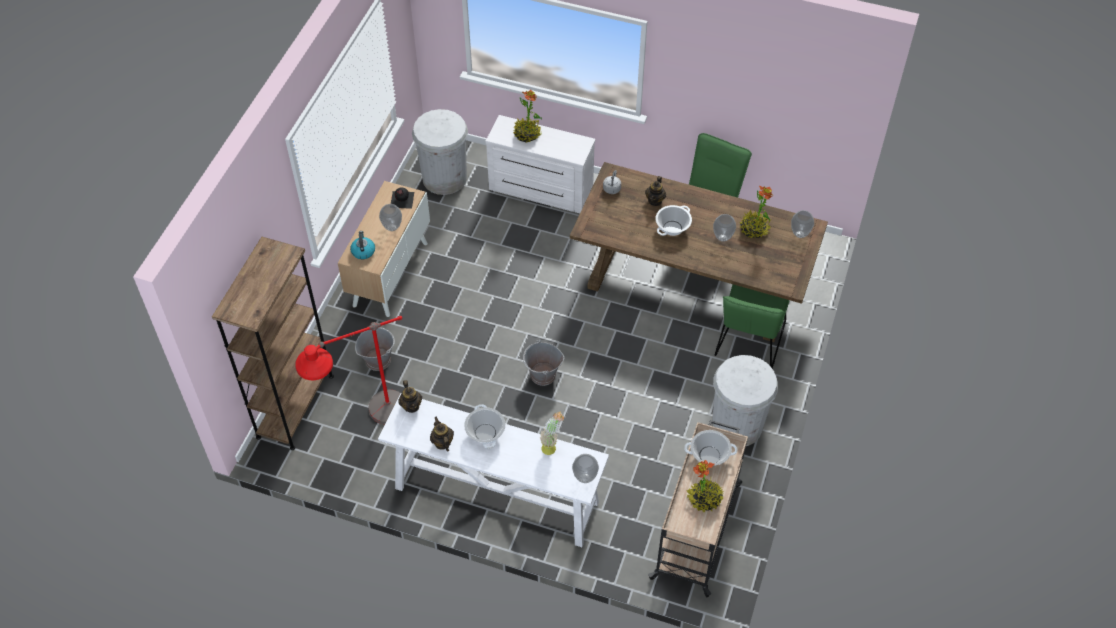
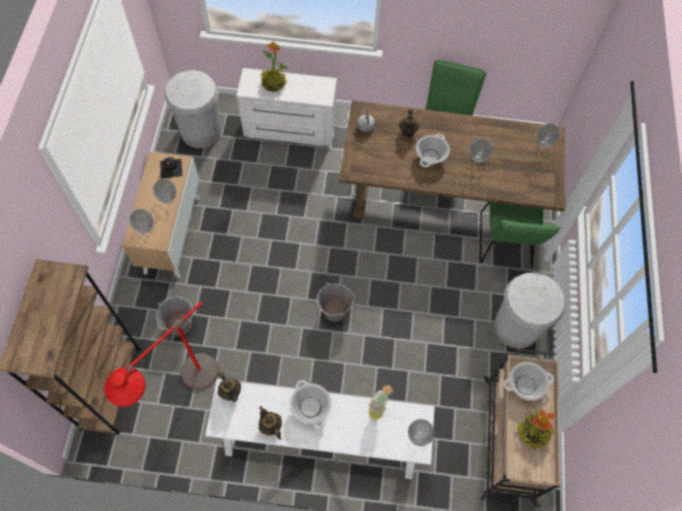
camera: 15 degrees left, 10 degrees up
(363, 251) = (145, 229): kettle -> vase
(754, 229) = (503, 146): potted plant -> none

